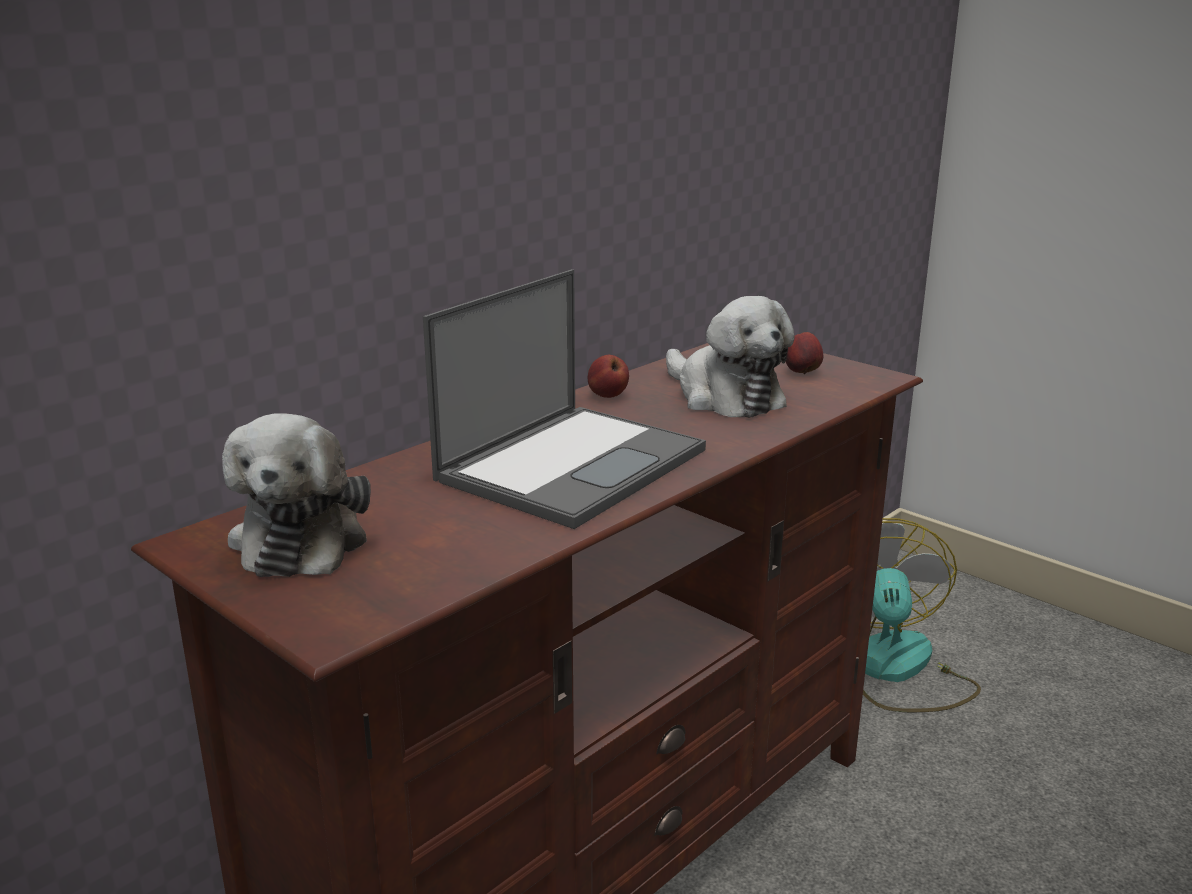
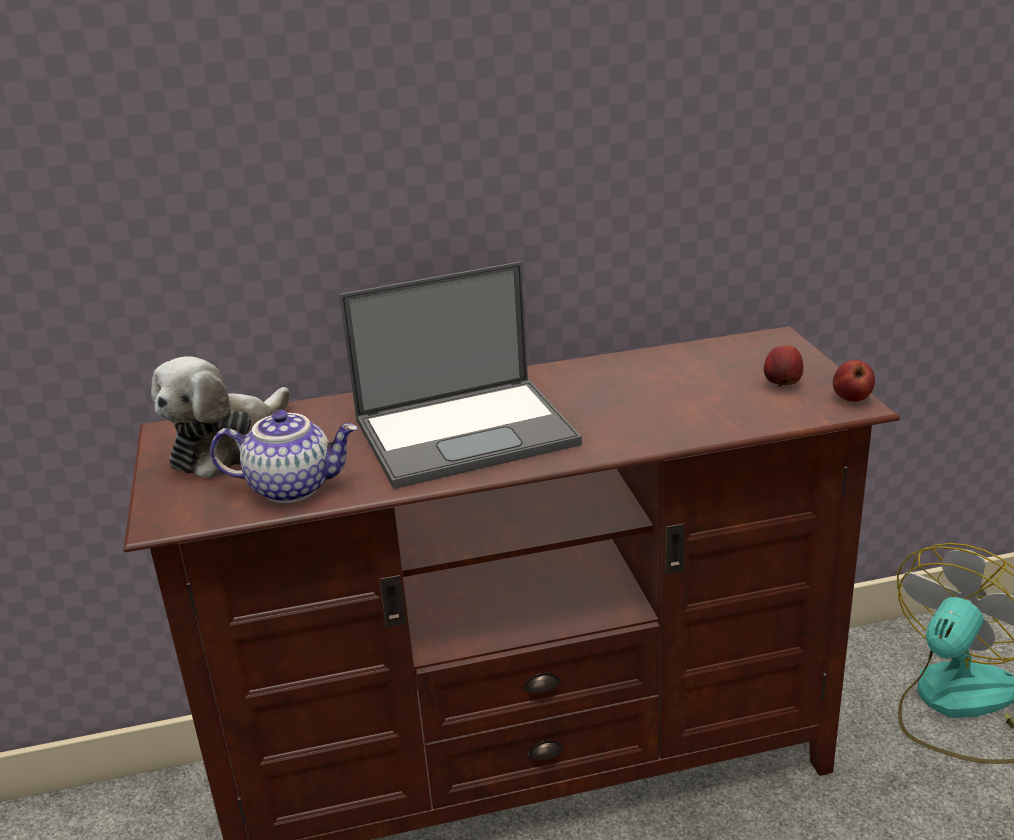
camera: 35 degrees right, 5 degrees up
(452, 556) = (293, 486): none -> teapot
(607, 396) = (578, 372): apple -> apple (851, 398)
(724, 397) = (673, 395): plush toy -> none

